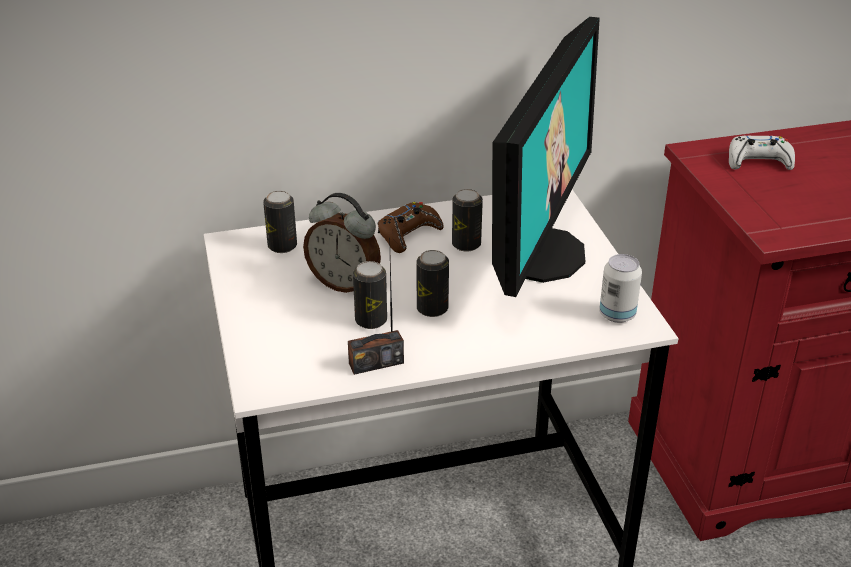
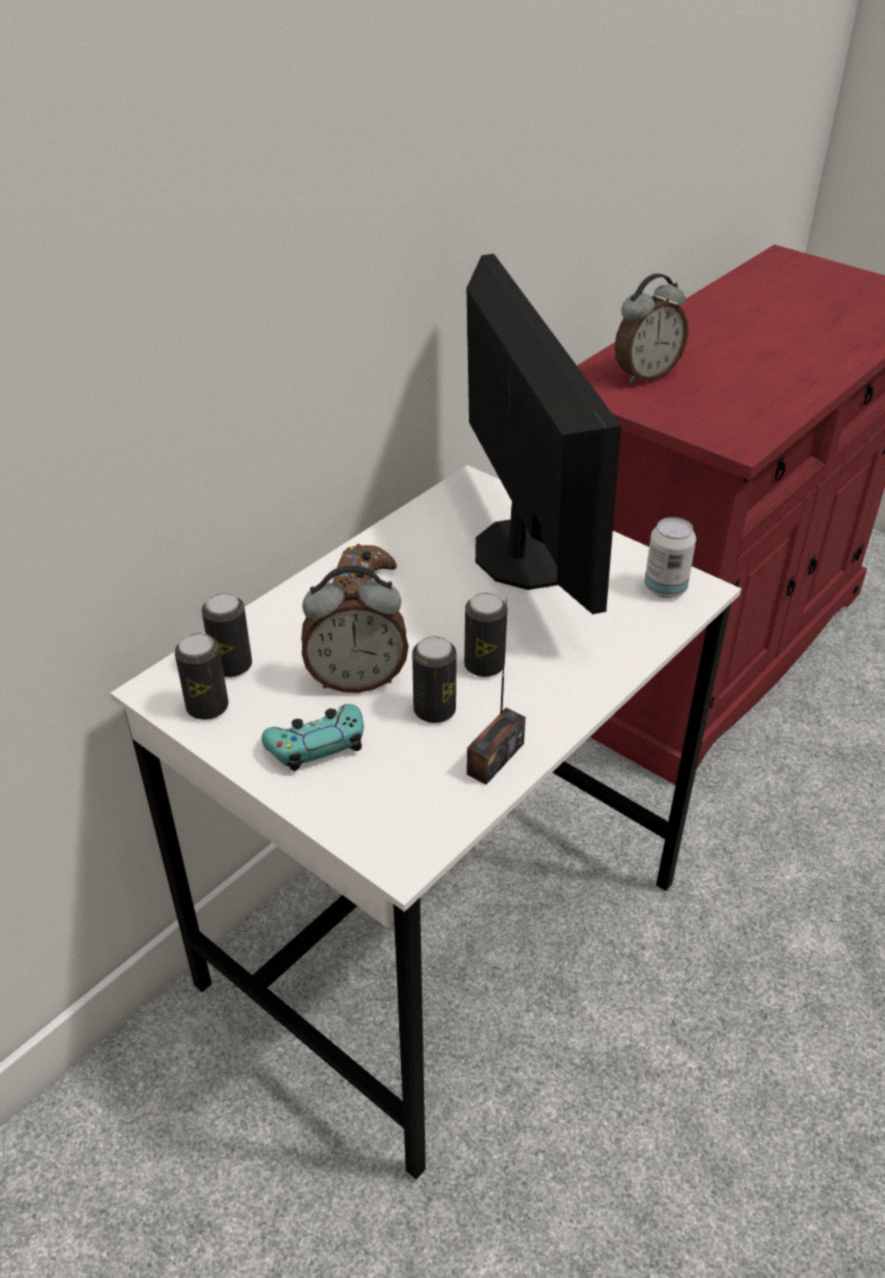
camera: 35 degrees left, 5 degrees up
(281, 308) = (316, 745): none -> turquoise game controller
(466, 244) = (438, 575): can -> can (207, 707)
(758, 161) = (645, 374): white game controller -> alarm clock

